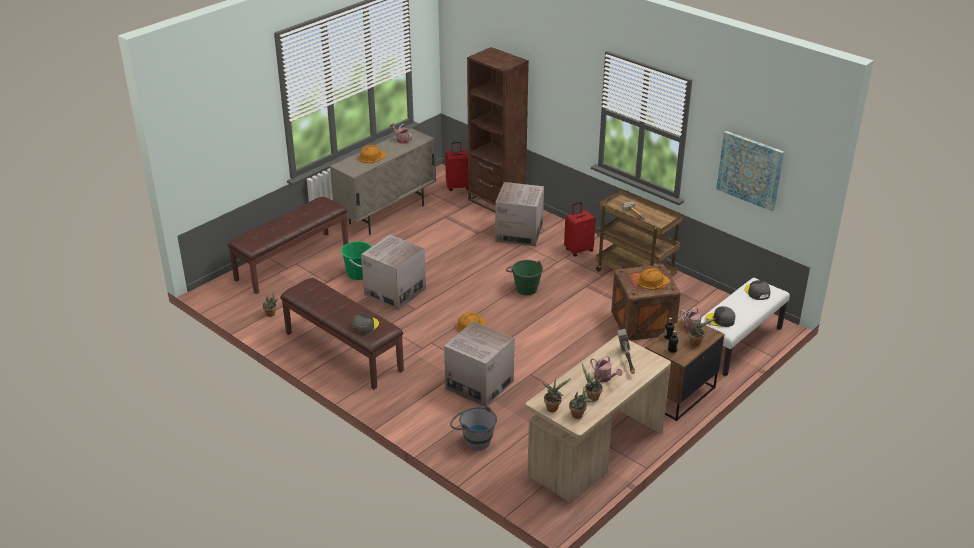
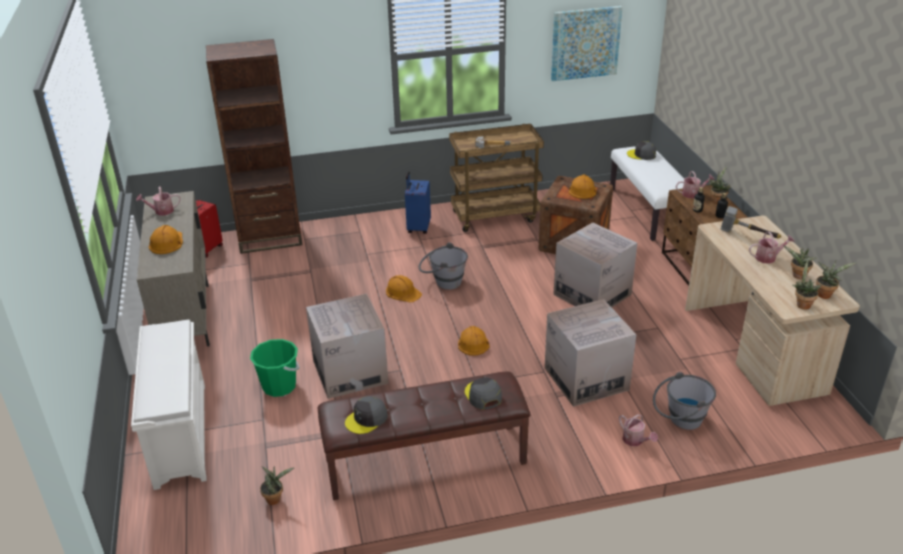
camera: 55 degrees left, 0 degrees up
(292, 262) = (180, 433): brown bench -> white shoe rack
(435, 426) = (635, 441): none -> watering can
(495, 276) = (403, 292): none -> orange hard hat
(519, 233) = (344, 248): cardboard box -> cardboard box (592, 294)
(524, 287) = (443, 282): green bucket -> grey bucket
(578, 250) = (418, 228): red suitcase -> blue suitcase
(720, 320) = (668, 185): grey cap -> grey cap (366, 419)

